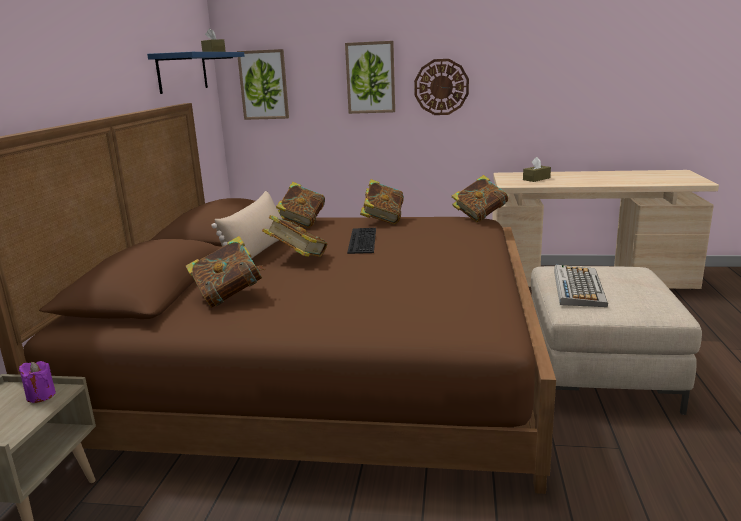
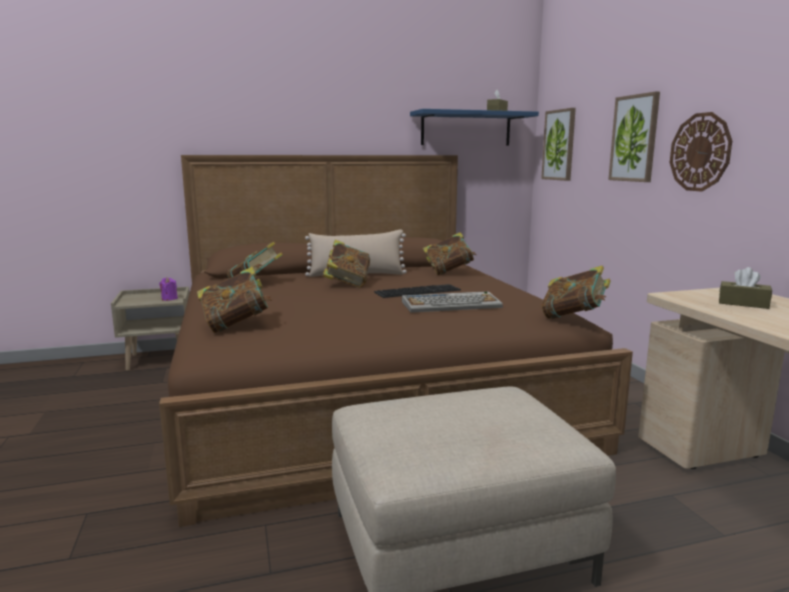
camera: 65 degrees right, 5 degrees down
(382, 220) = (495, 289): book -> book (236, 326)
(577, 287) = (436, 405): keyboard -> keyboard (451, 304)

